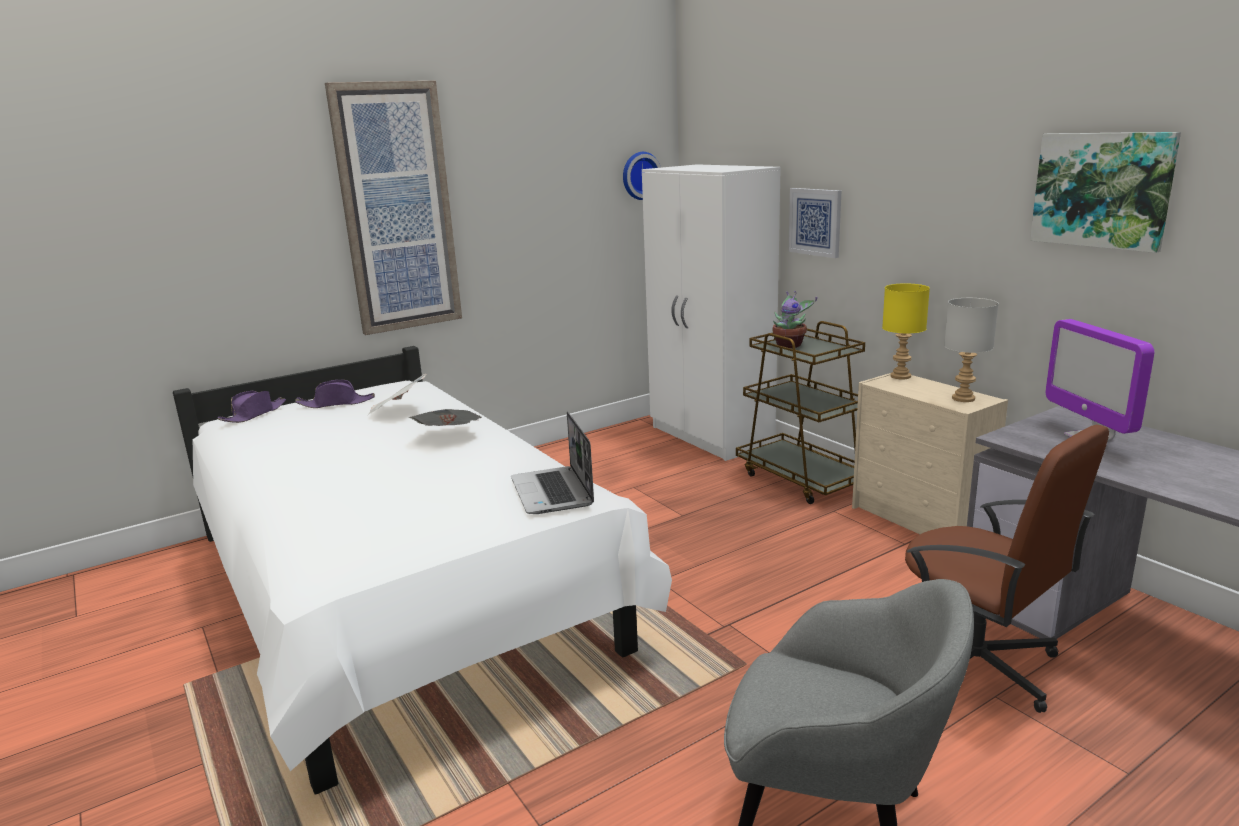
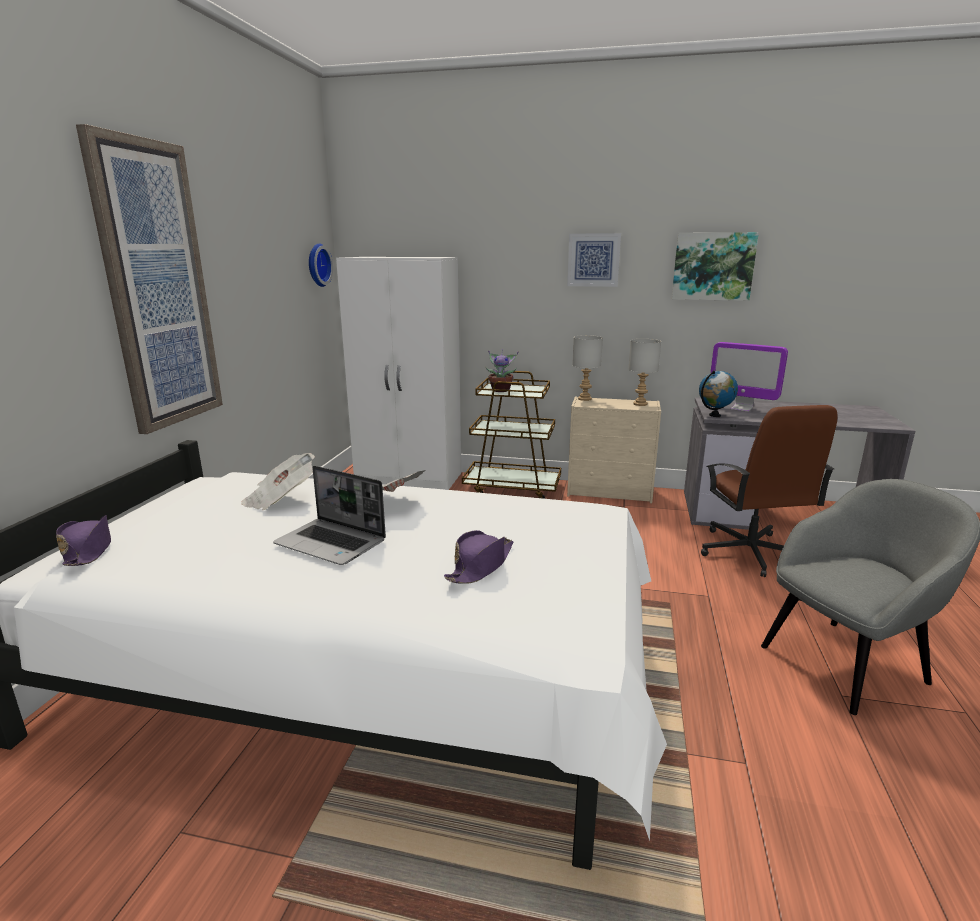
camera: 45 degrees left, 0 degrees up
(336, 403) = (185, 511): purple hat -> purple hat (481, 566)
(553, 492) = (575, 513): laptop -> laptop (332, 543)
(815, 222) = (493, 298): picture -> picture (593, 260)
(899, 376) = (584, 399): yellow table lamp -> grey table lamp
(976, 664) = (750, 552): brown office chair -> brown office chair turned 75 degrees clockwise
(1007, 437) = (715, 415): none -> globe

